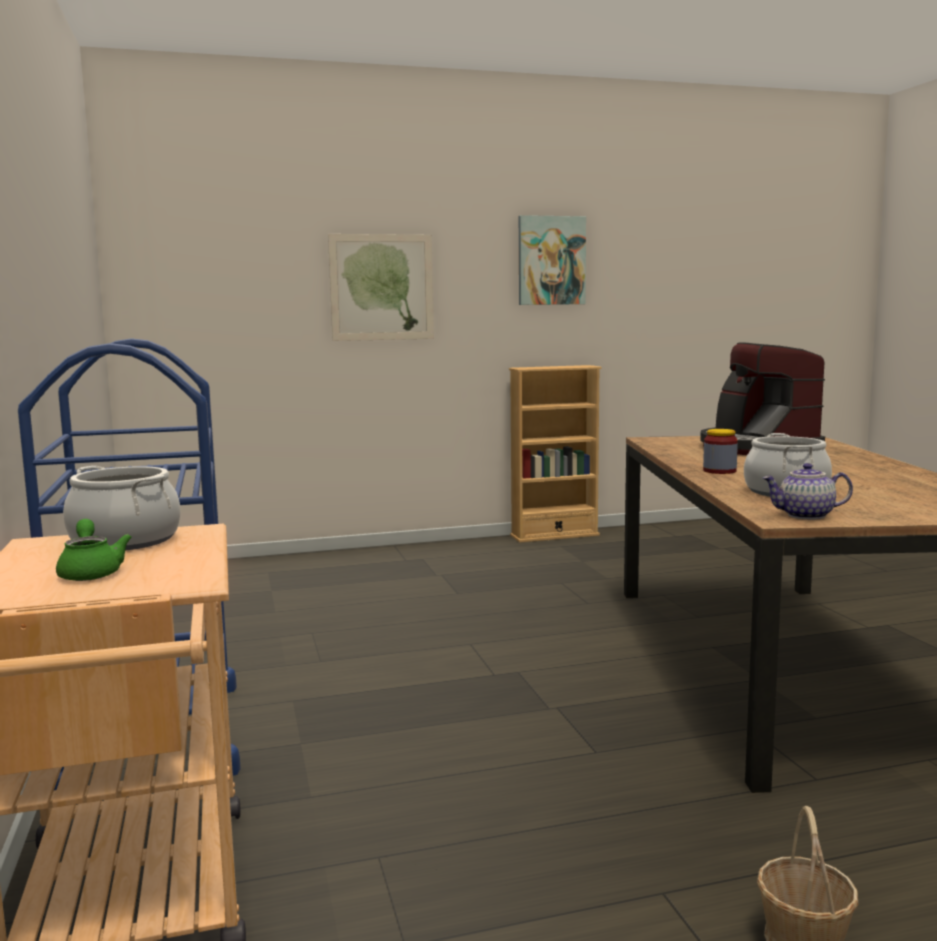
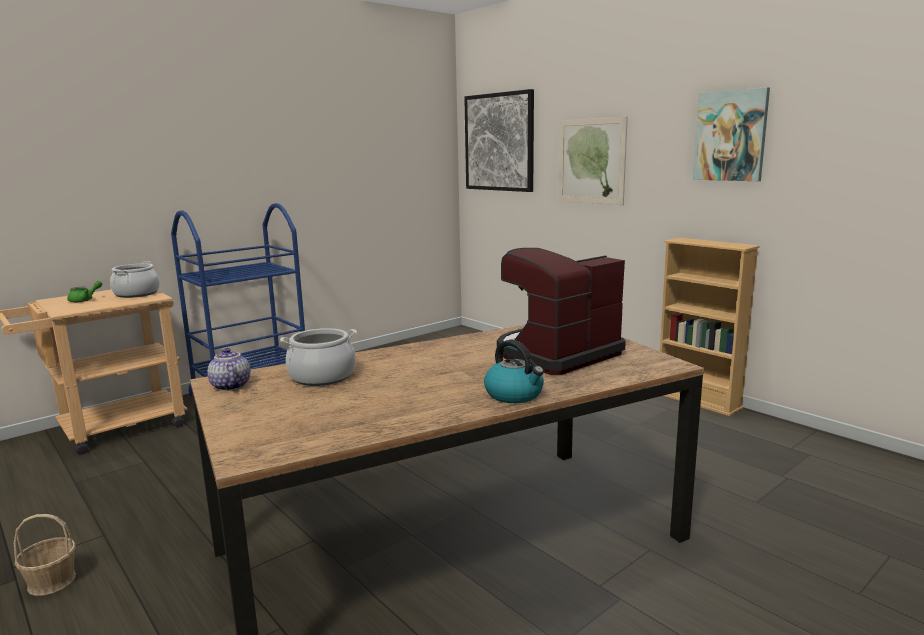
camera: 65 degrees right, 5 degrees up
(207, 260) = (499, 142): none -> picture
(719, 471) = (408, 354): jar -> none
(868, 461) = (515, 395): none -> kettle

